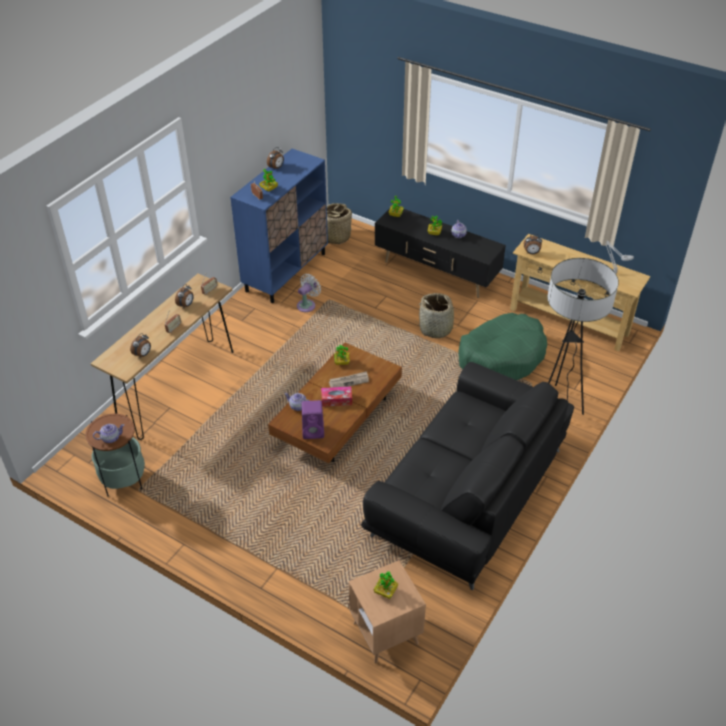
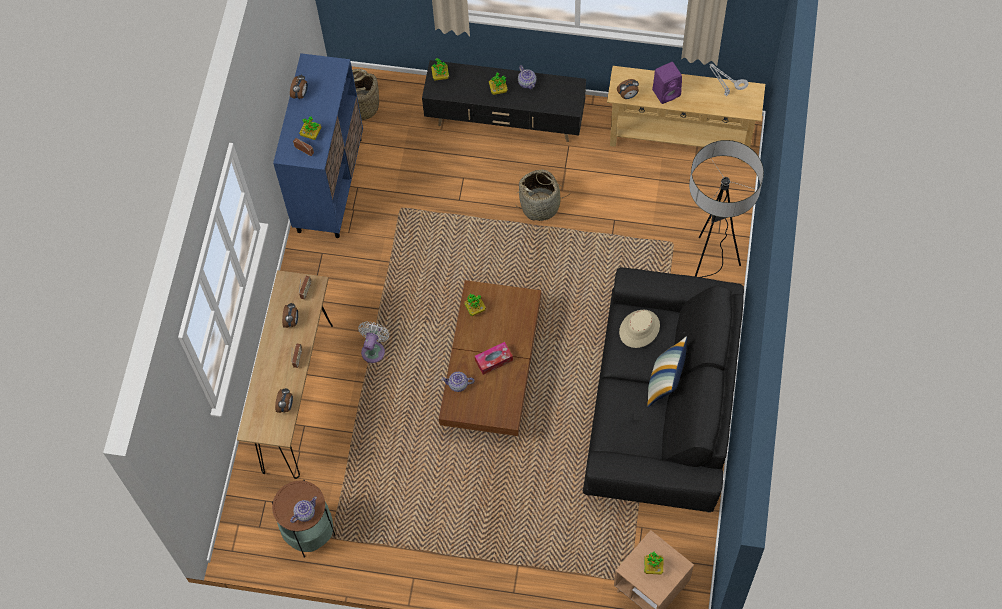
camera: 20 degrees left, 20 degrees up
(307, 305) = (380, 225): white fan -> white fan (374, 349)
(314, 431) = (490, 409): purple speaker -> purple speaker (667, 92)
(349, 381) = (495, 331): newspaper -> none
(468, 412) = (639, 329): none -> beige hat
(471, 457) = (664, 383): none -> pillow
(501, 356) = (627, 217): green dog bed -> none

